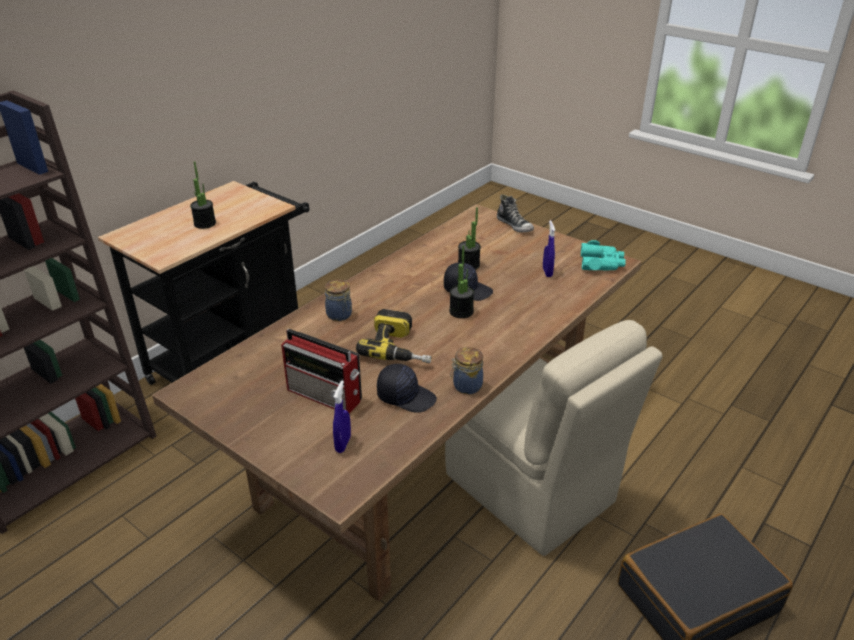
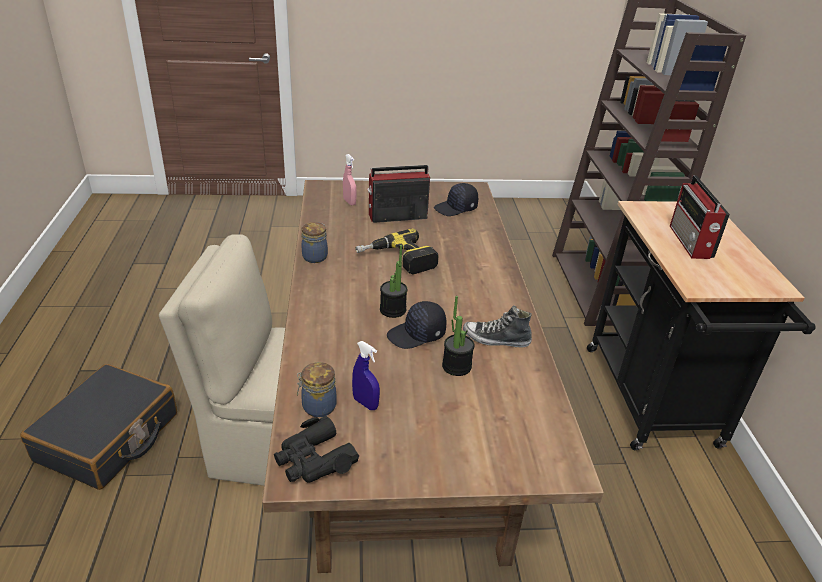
camera: 135 degrees right, 0 degrees up
(205, 223) = (690, 243): potted plant -> radio
(340, 315) = (477, 262): jar -> jar (317, 406)
(343, 444) = (349, 202): blue spray bottle -> pink spray bottle
(406, 396) = (347, 235): black cap -> black cap (456, 208)
(515, 225) = (494, 471): shoe -> shoe (496, 339)
(601, 263) = (314, 460): turquoise binoculars -> black binoculars

